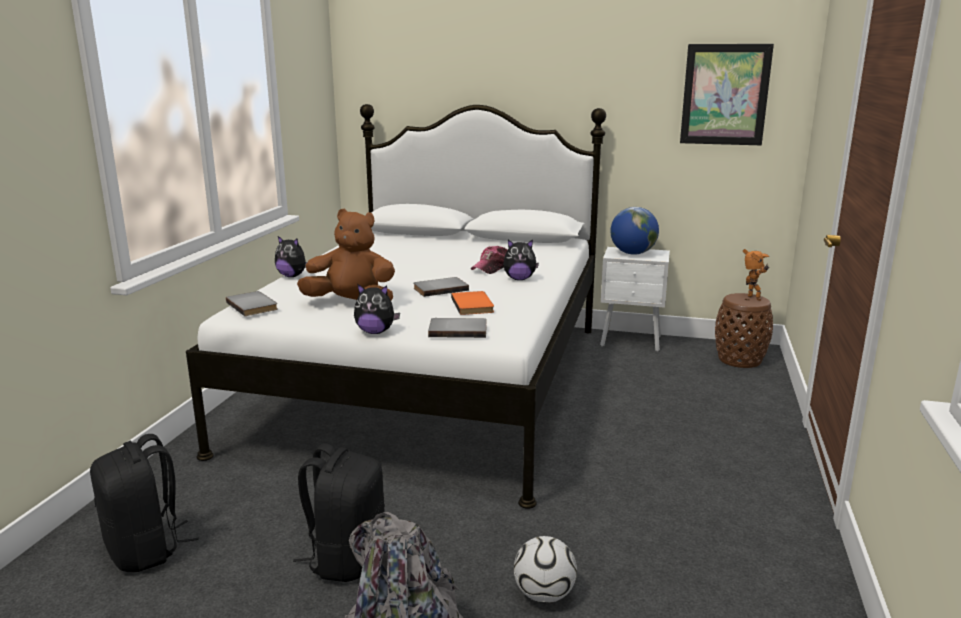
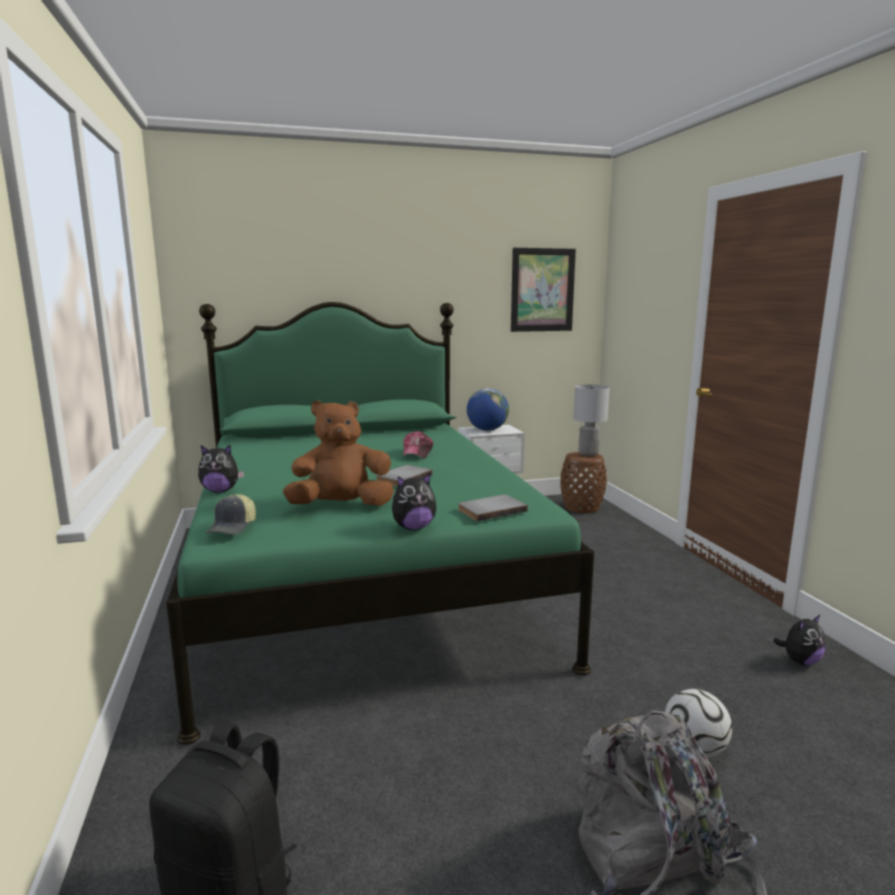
camera: 30 degrees left, 5 degrees down
(254, 305) = (233, 527): grey book -> cap
(346, 558) = (487, 792): black backpack -> none
(431, 383) = (362, 583): white bed -> green bed
(474, 305) = (462, 486): orange book -> none
(519, 279) = (456, 459): plush toy -> plush toy (800, 661)
(752, 299) = (588, 455): toy robot -> grey table lamp

